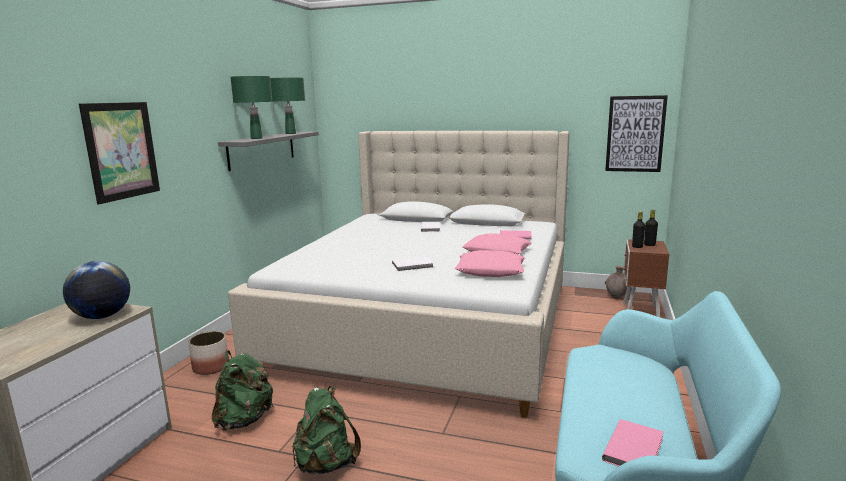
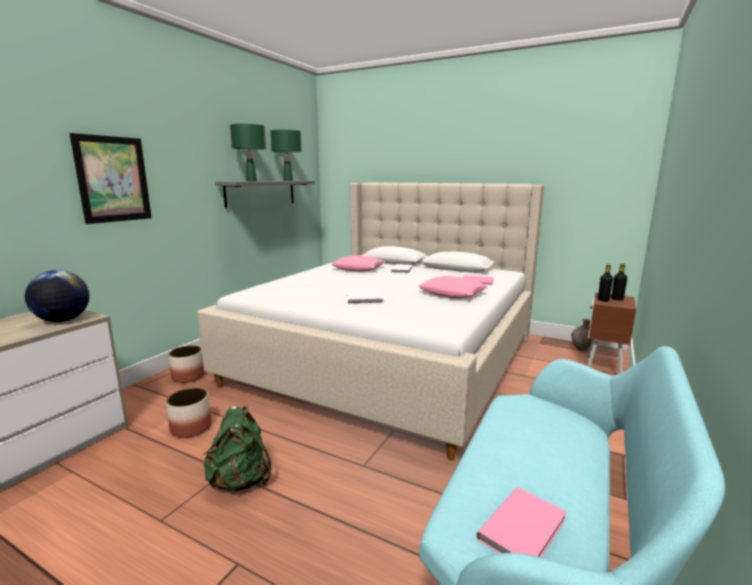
camera: 10 degrees right, 0 degrees up
(244, 420) = (191, 427): green backpack -> planter
(490, 270) = (436, 309): pink pillow -> pink pillow (358, 268)
(635, 134) = (611, 188): picture -> none

